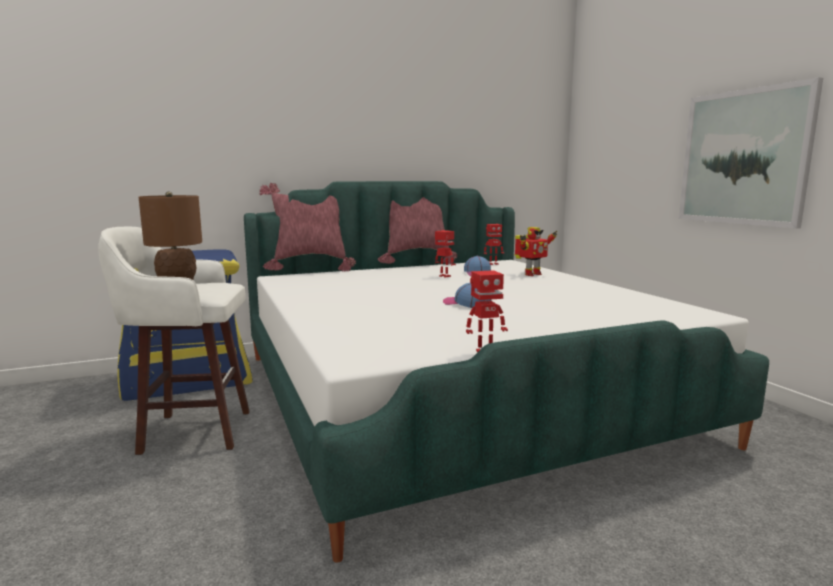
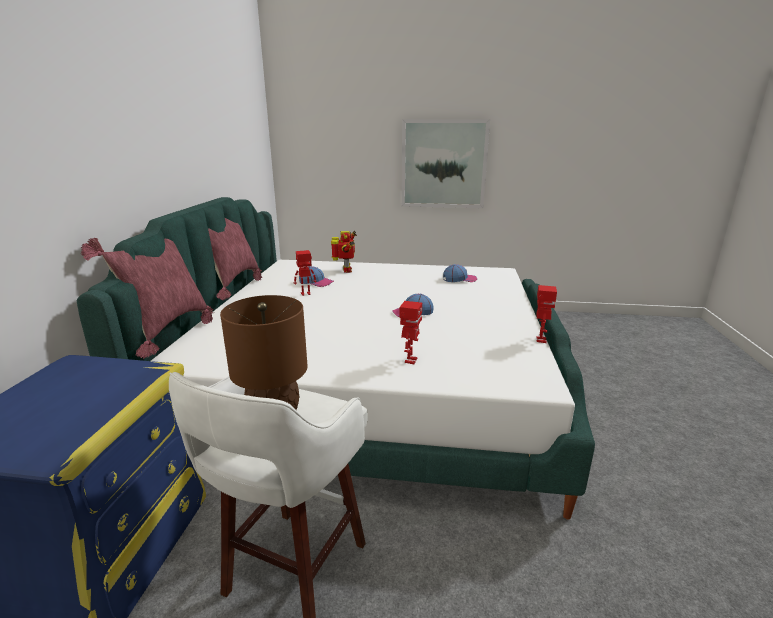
camera: 60 degrees left, 10 degrees up
(493, 264) = (287, 268): toy robot -> toy robot (410, 360)
(616, 304) = (459, 279): none -> cap

